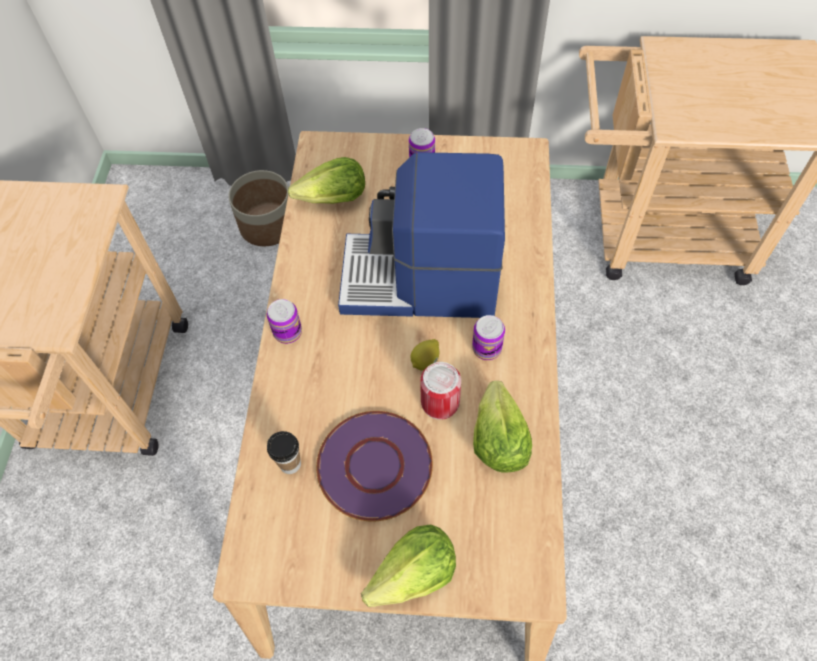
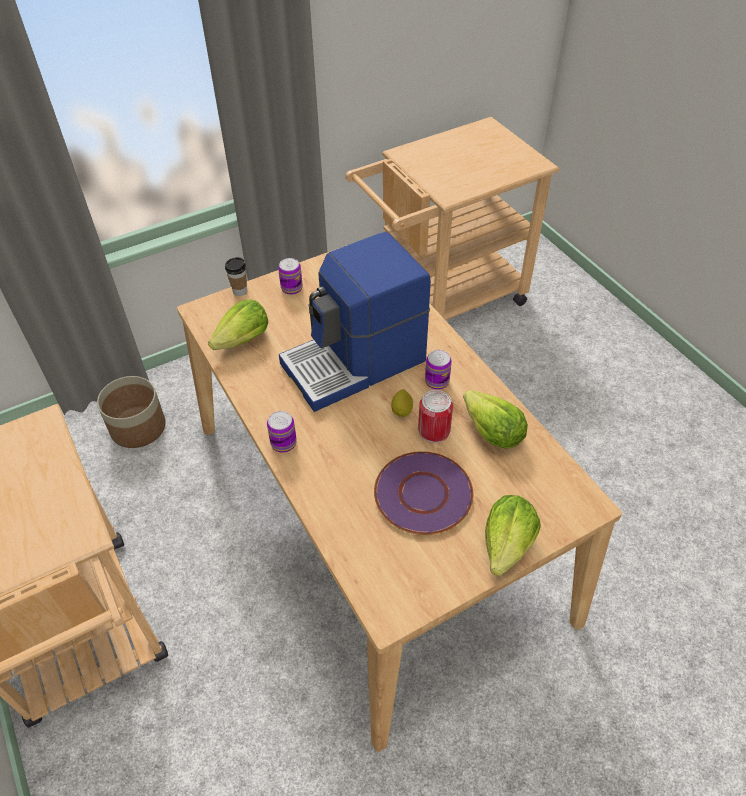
camera: 35 degrees left, 10 degrees down
(290, 464) = (361, 527): cup -> cup (240, 291)

